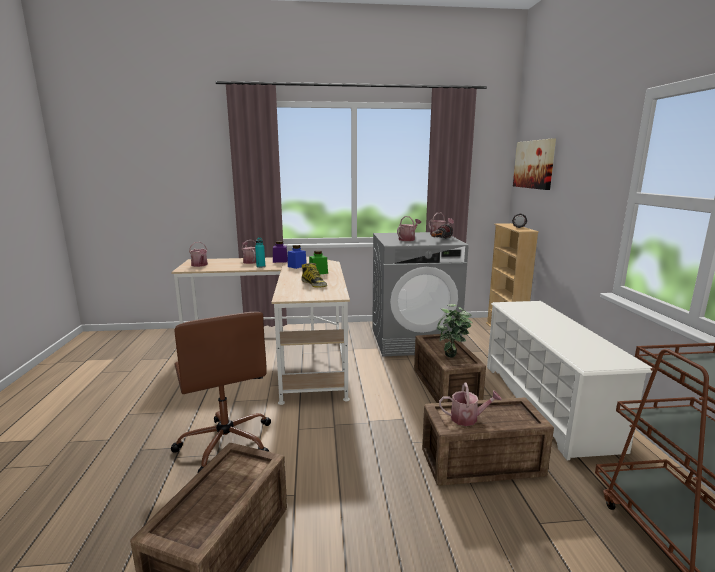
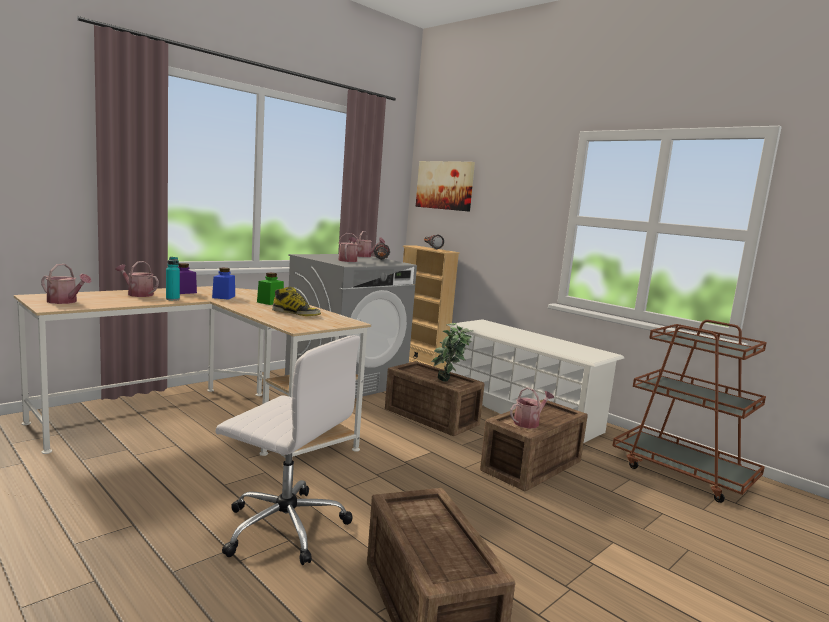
camera: 40 degrees left, 5 degrees down
(226, 443) = (283, 526): brown office chair -> white office chair

